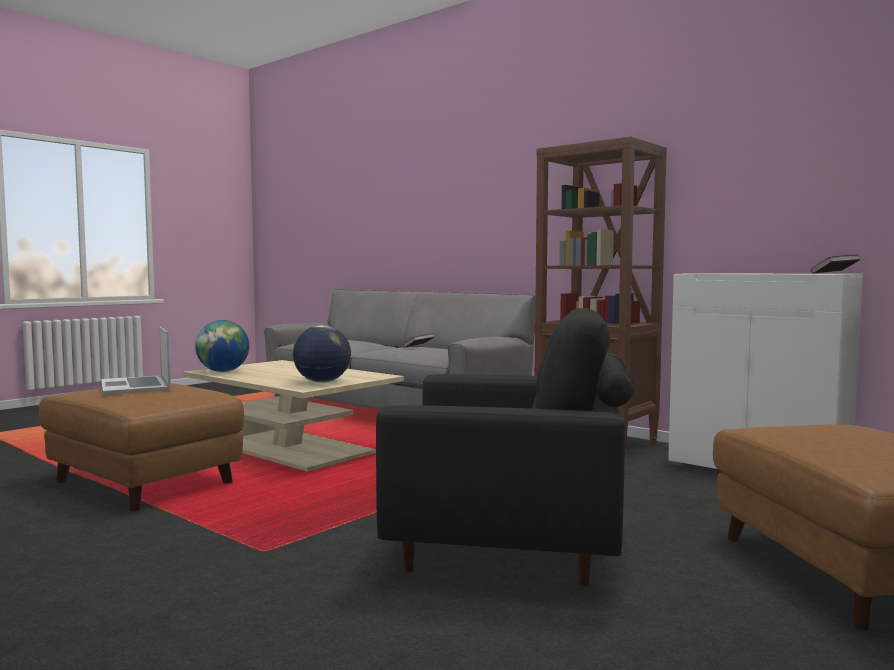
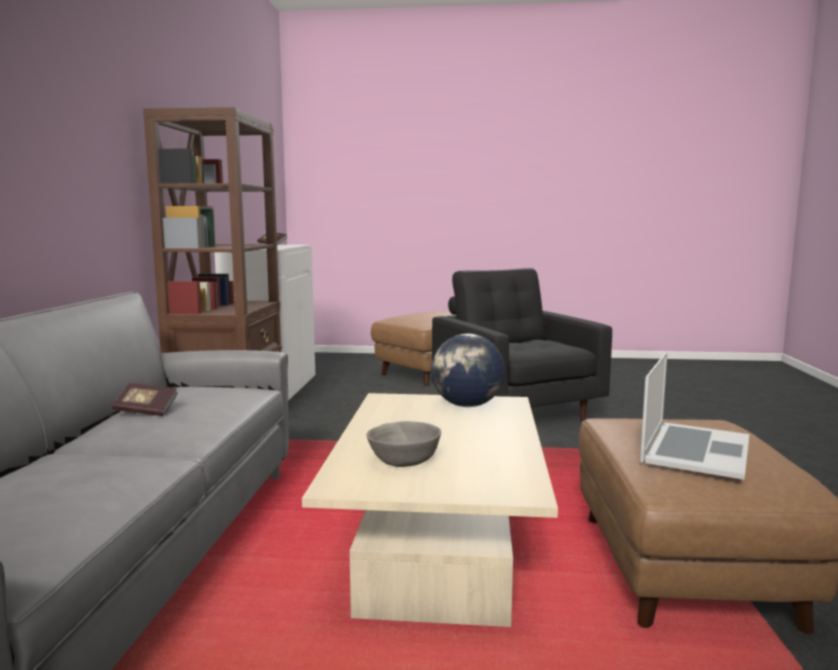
camera: 125 degrees left, 5 degrees up
(223, 371) = (503, 476): globe -> none
(278, 367) = (403, 461): none -> grey bowl

